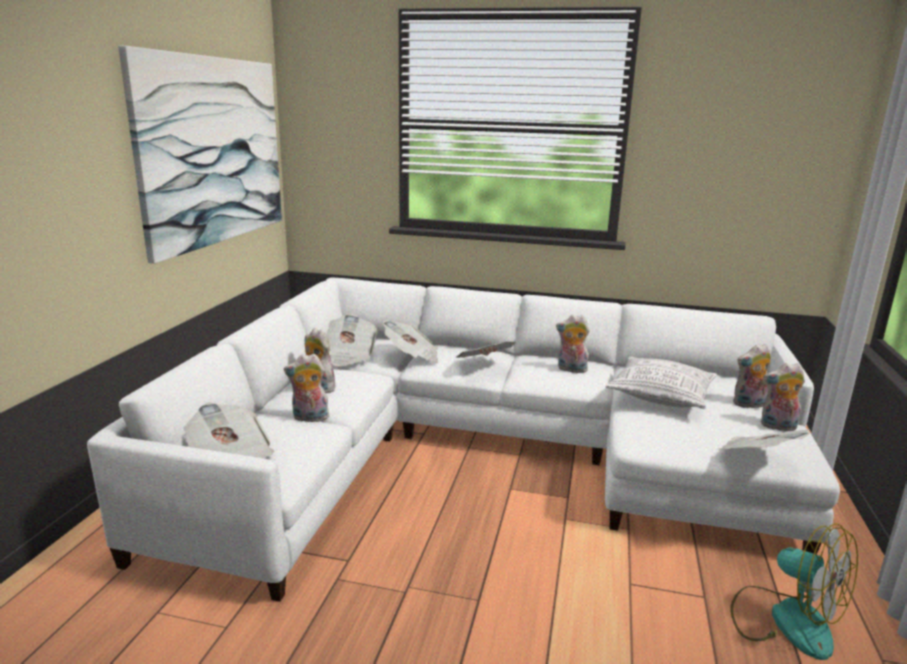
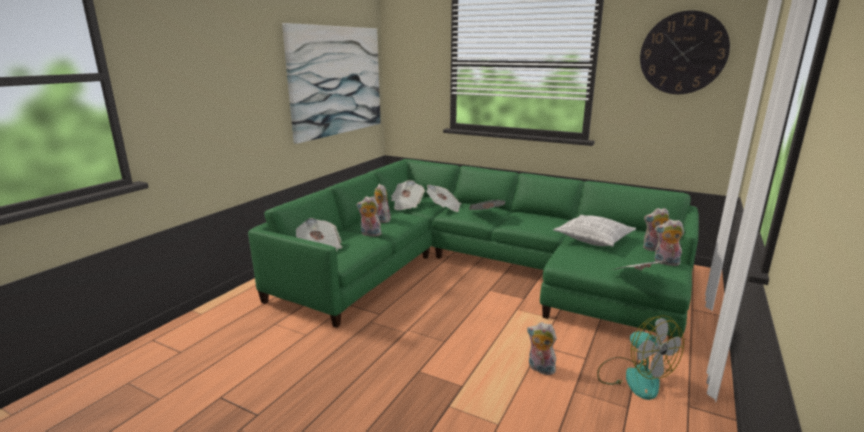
camera: 15 degrees right, 0 degrees up
(481, 452) = (480, 269): white sofa -> green sofa
(571, 369) = (542, 221): plush toy -> plush toy (540, 369)
(752, 115) = (683, 53): none -> wall clock

